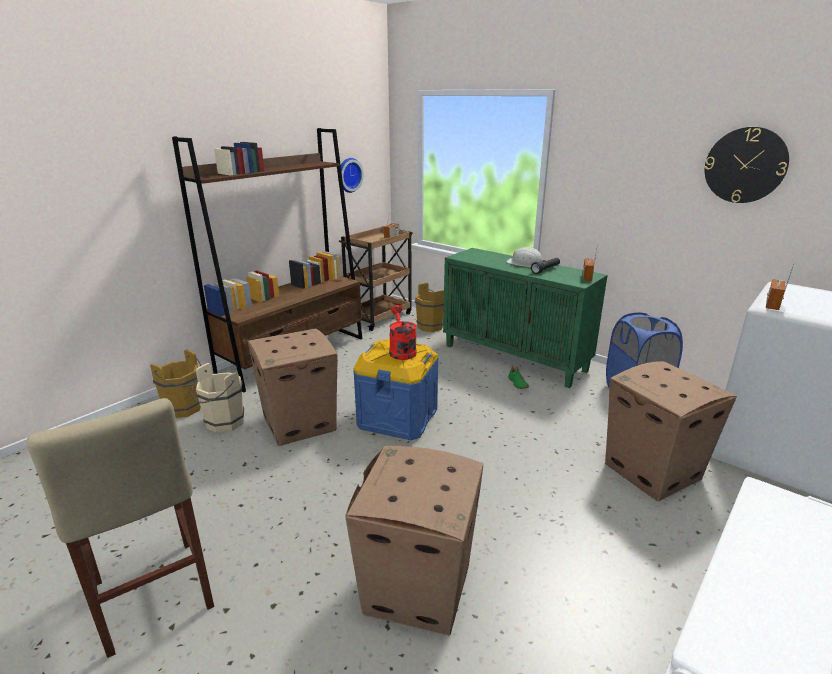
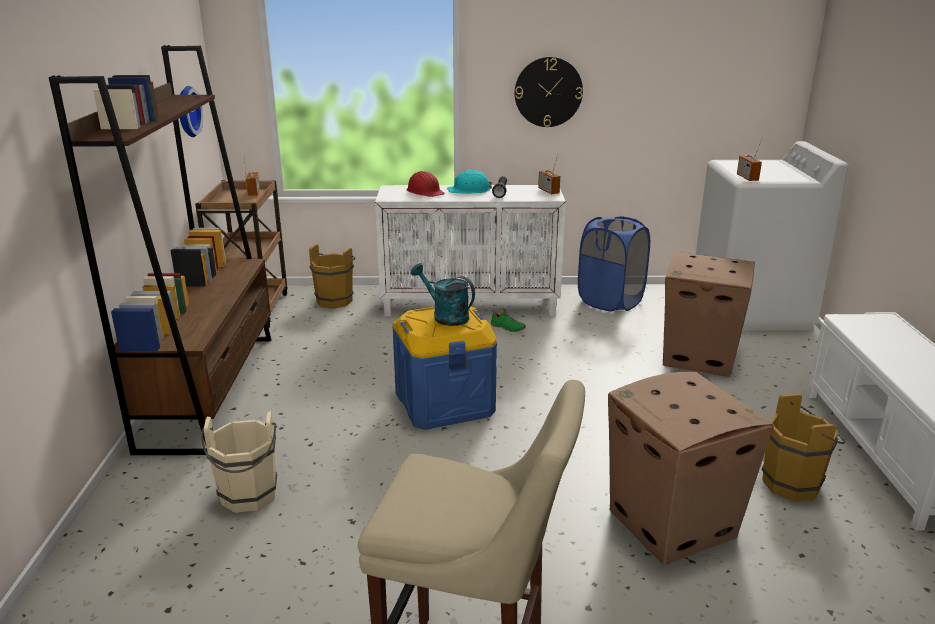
camera: 40 degrees left, 0 degrees up
(185, 409) = (161, 508): brown bucket -> brown bucket (795, 484)
(300, 423) = (347, 453): cardboard box -> none
(401, 350) = (445, 316): red watering can -> turquoise watering can
(490, 258) = (425, 192): none -> red hard hat
(515, 358) = (471, 305): green cabinet -> white cabinet
(525, 263) = (469, 190): white hard hat -> turquoise hard hat
(745, 165) = (666, 56): wall clock -> wall clock (548, 92)

